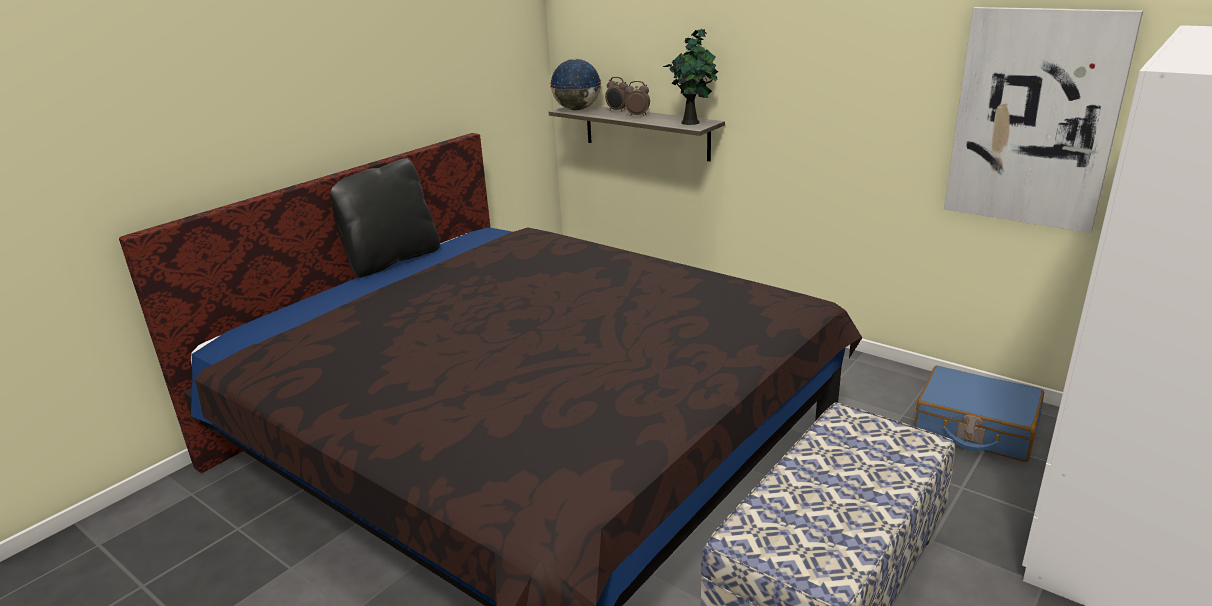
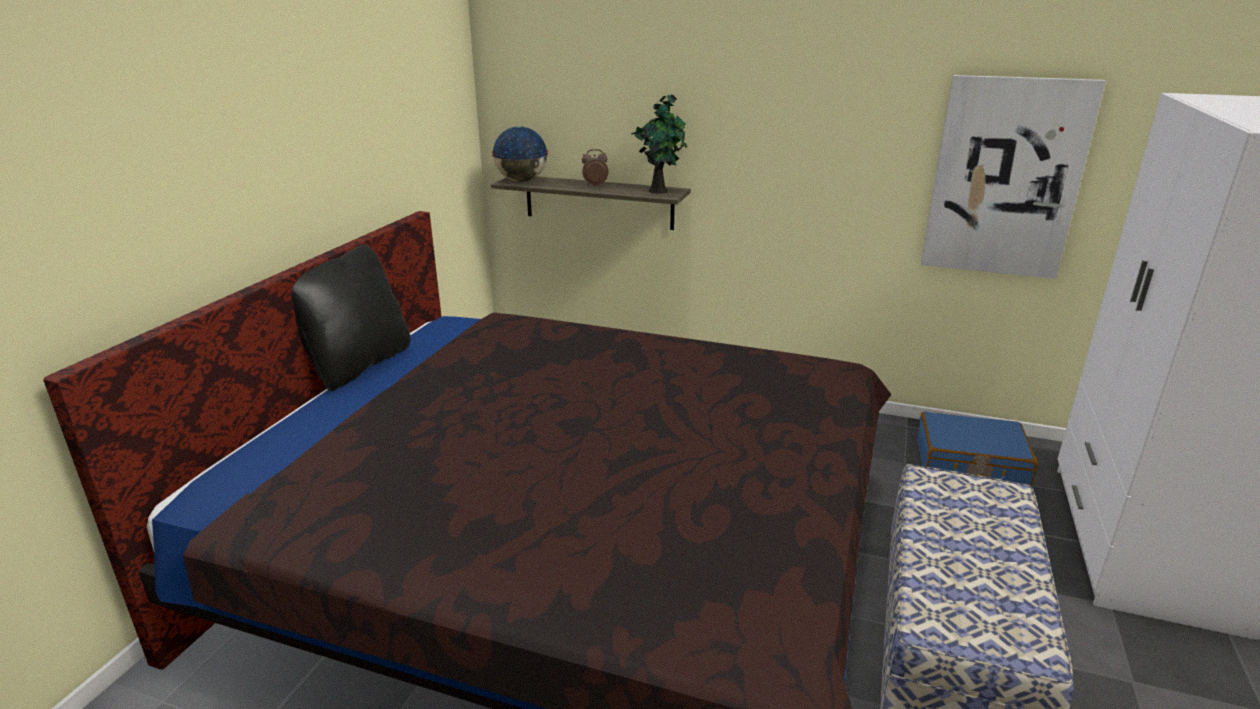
camera: 20 degrees left, 0 degrees up
(617, 111) = (568, 181): alarm clock -> none

